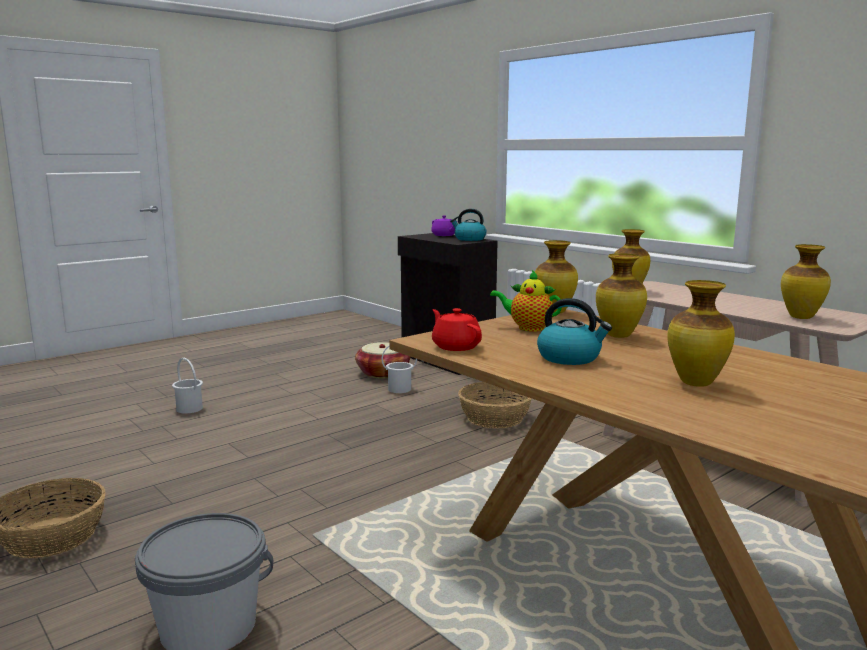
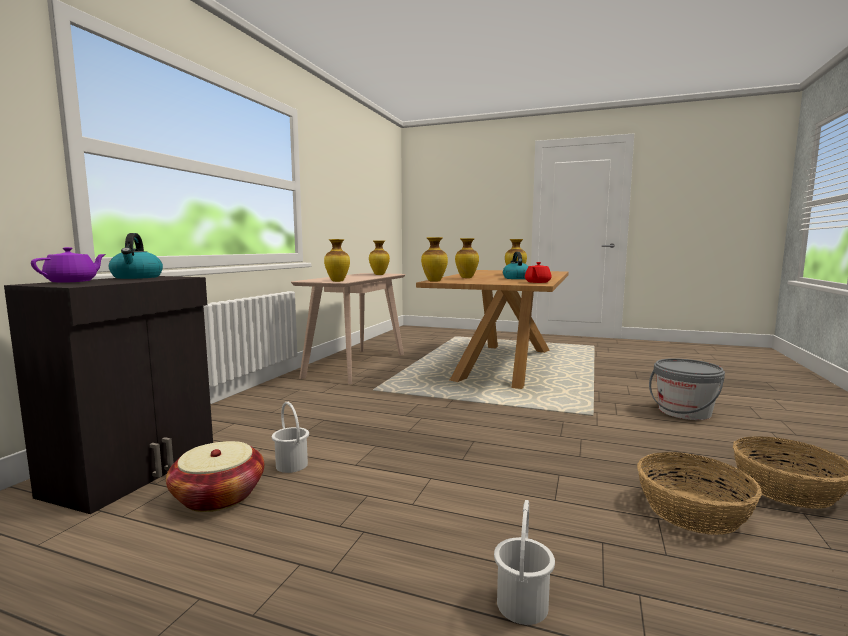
camera: 120 degrees left, 5 degrees down
(494, 418) = (348, 411): basket -> basket (692, 511)
(528, 328) = (479, 281): teapot -> none

